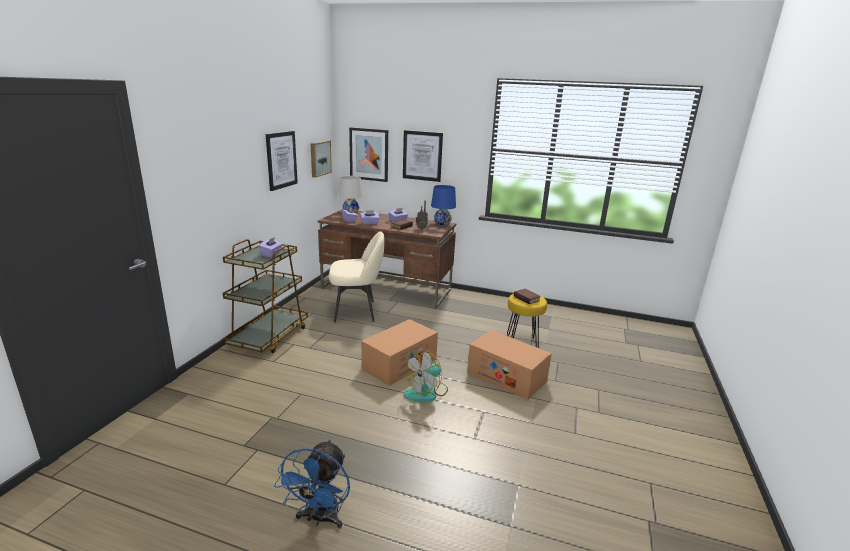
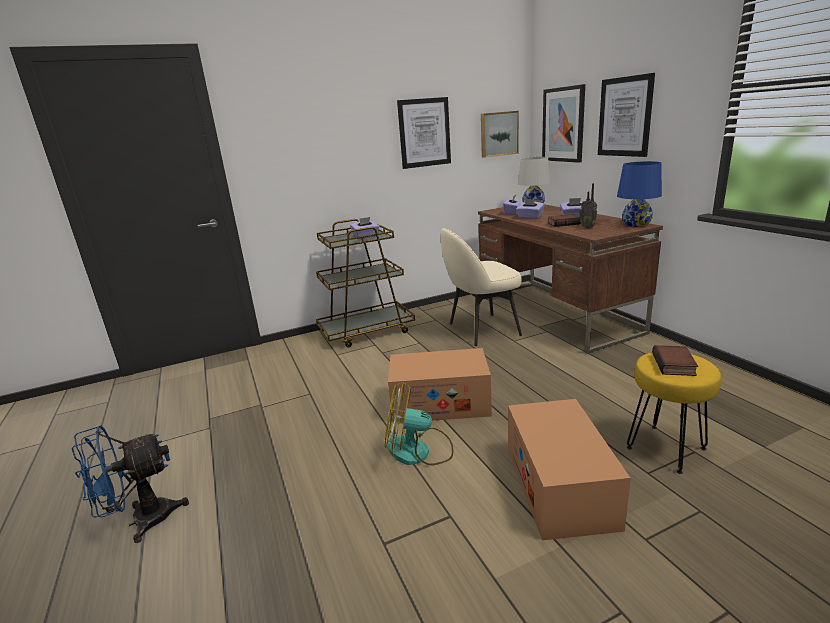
camera: 50 degrees right, 0 degrees up
(356, 311) = (482, 329): beige chair -> beige chair turned 120 degrees clockwise

